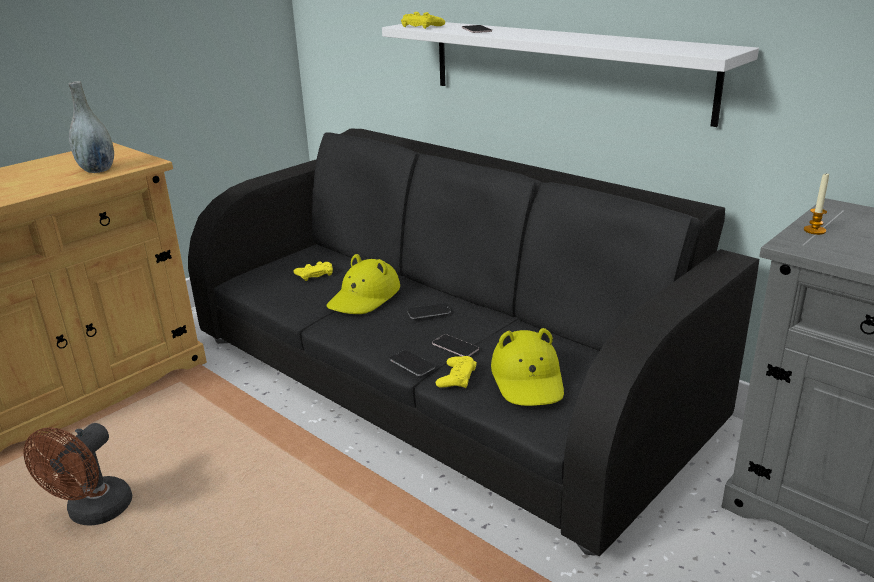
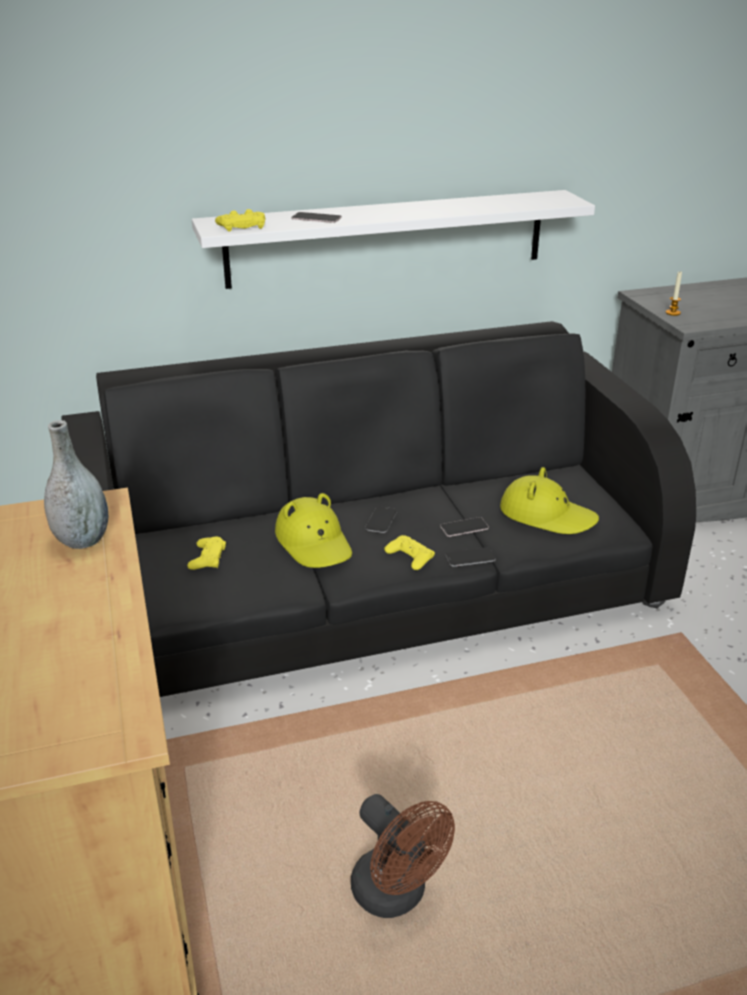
camera: 60 degrees left, 5 degrees up
(456, 377) = (513, 544): yellow game controller -> yellow game controller (410, 557)

